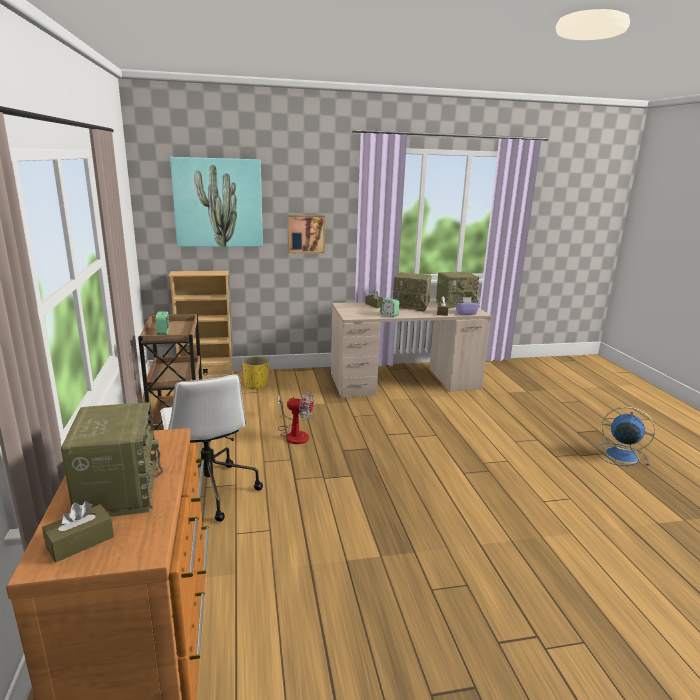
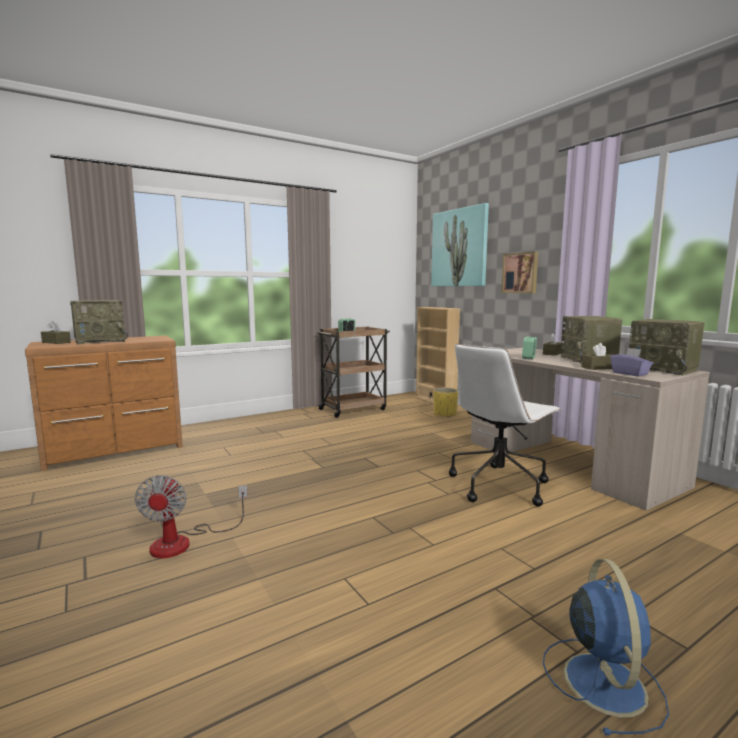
camera: 70 degrees right, 10 degrees down
(209, 491) = (270, 432): white office chair -> white office chair (499, 485)
(294, 434) = (374, 438): fan -> fan (184, 542)

